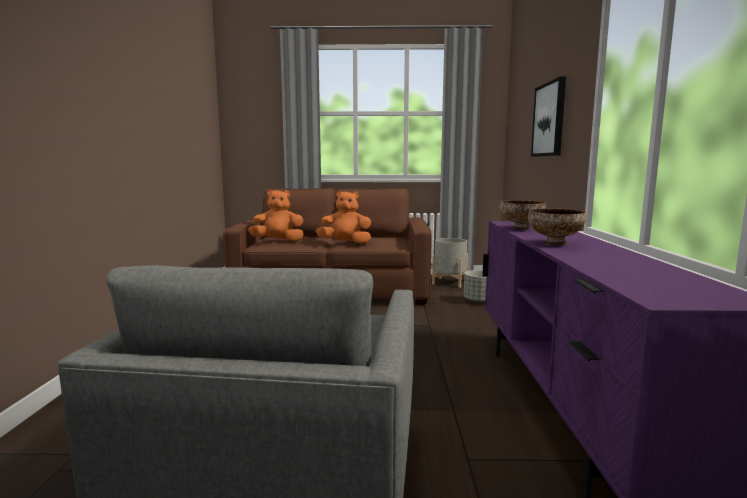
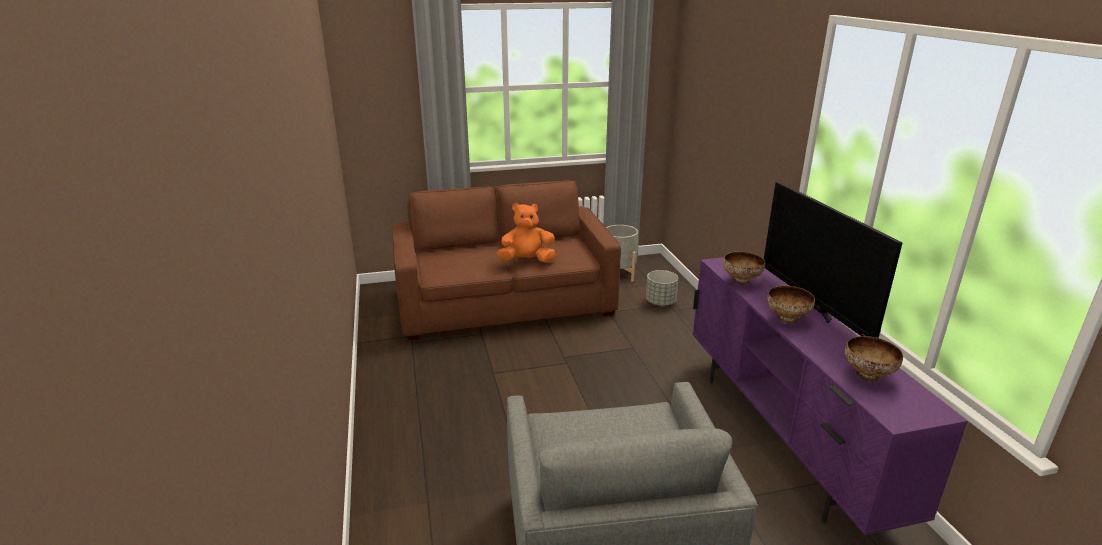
camera: 15 degrees left, 15 degrees up
(278, 241) = (450, 264): orange plush toy -> none
(549, 120) = (744, 135): picture -> none
(595, 241) = (814, 308): none -> television
(636, 273) = (867, 376): none -> bowl

